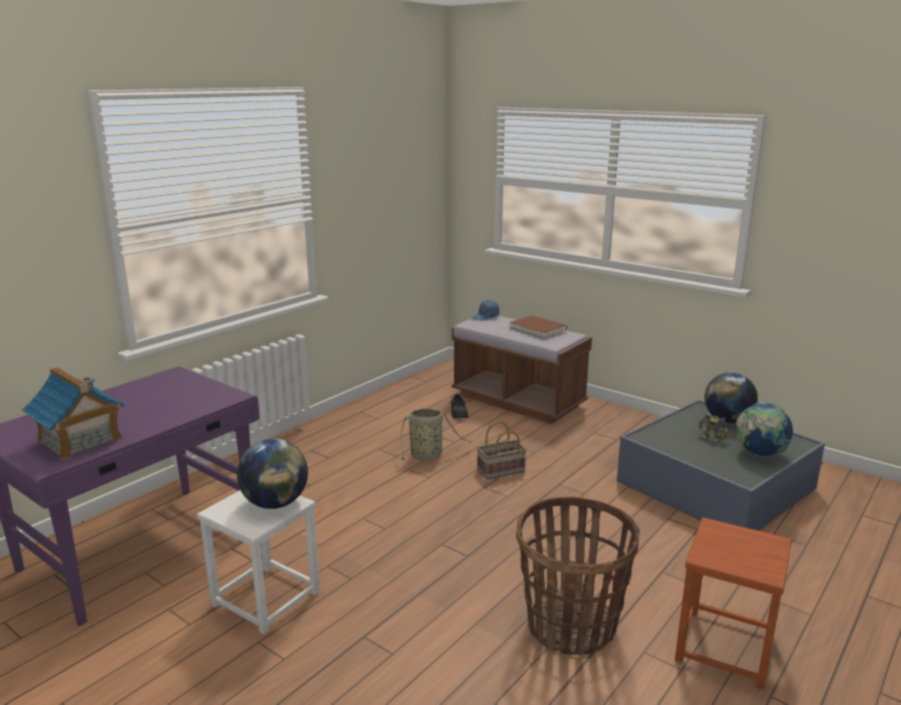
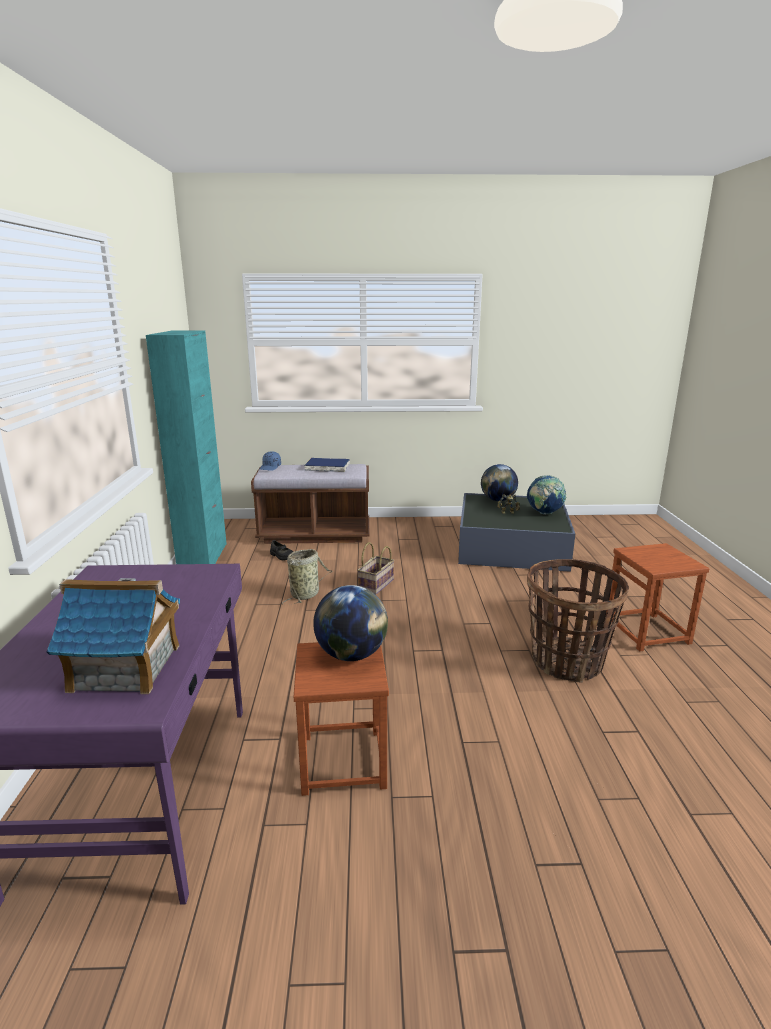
camera: 40 degrees left, 0 degrees up
(266, 599) = (344, 761): white stool -> brown stool
(395, 393) = (203, 558): none -> turquoise cabinet
(537, 329) = (327, 467): brown book -> blue book

